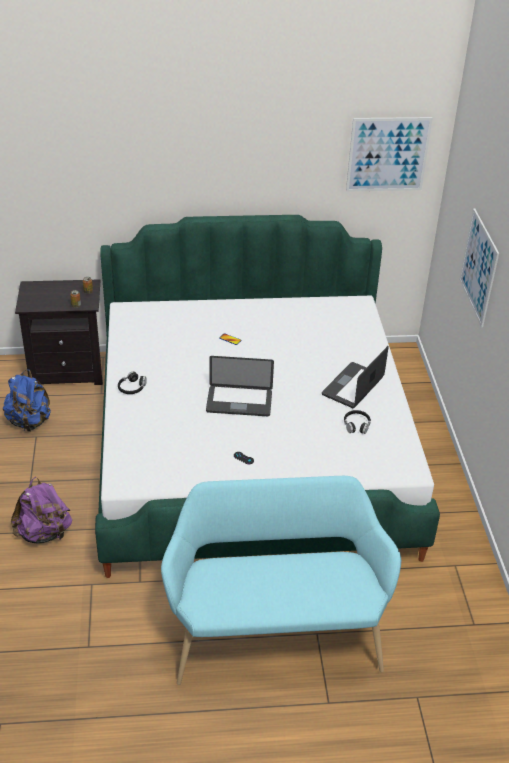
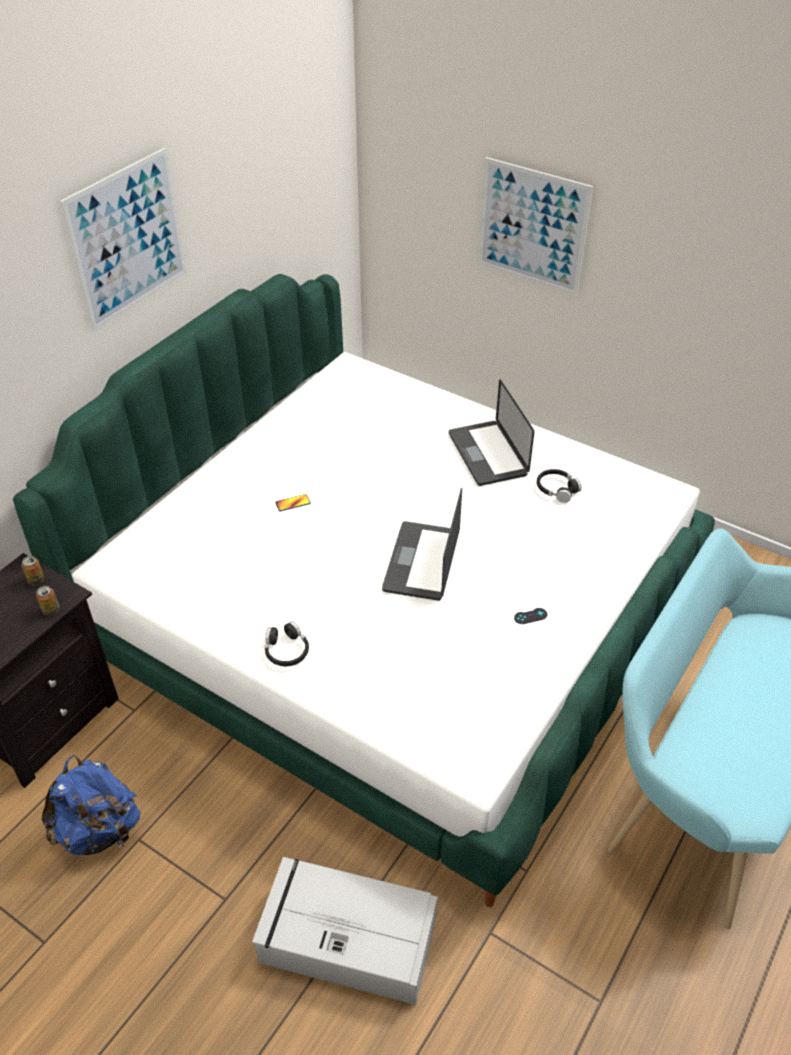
camera: 50 degrees left, 5 degrees up
(44, 533) = (345, 938): purple backpack -> grey storage box
(239, 402) = (422, 562): laptop -> laptop turned 150 degrees clockwise
(388, 154) = (304, 147): picture -> picture (127, 239)

